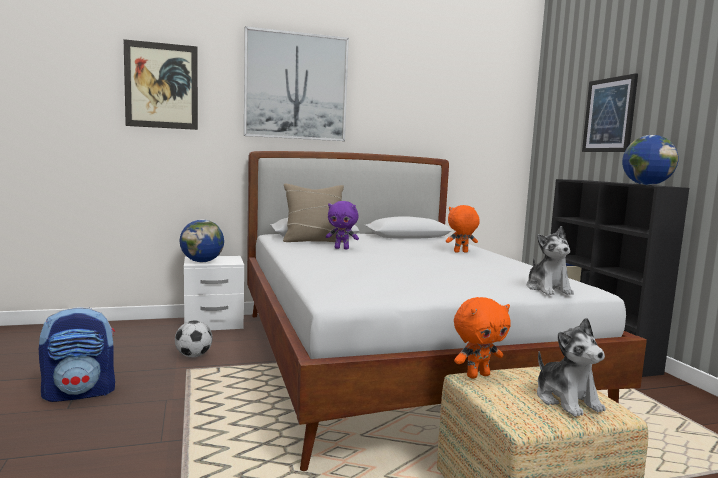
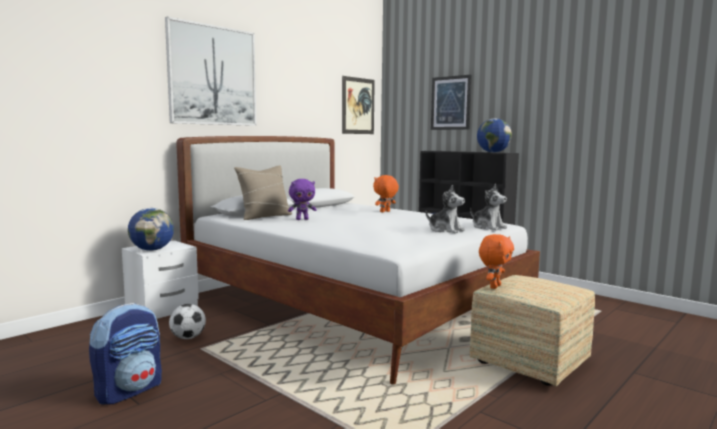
camera: 30 degrees left, 0 degrees up
(161, 86) = (87, 73): picture -> picture (358, 106)
(566, 400) = (554, 288): plush toy -> plush toy (445, 230)

